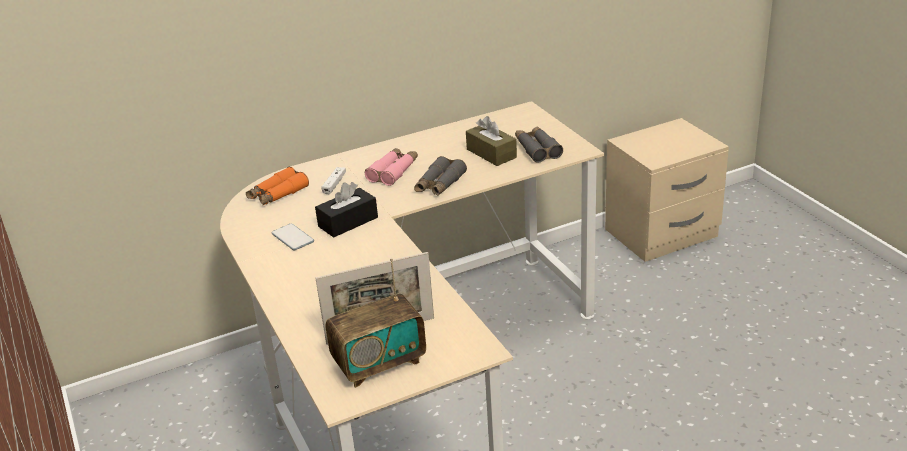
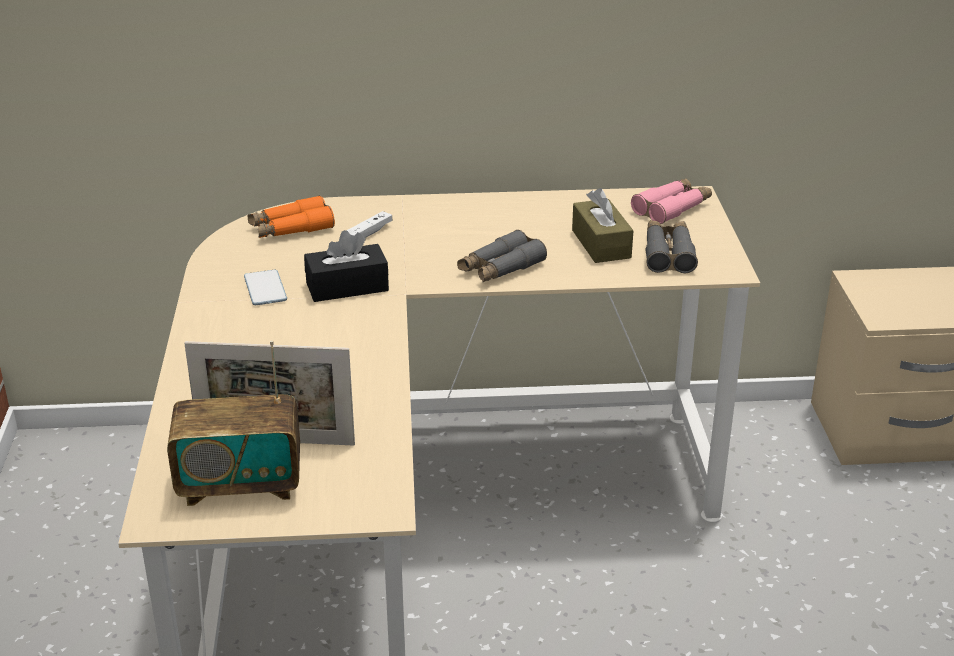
camera: 20 degrees right, 0 degrees up
(393, 171) = (454, 236): pink binoculars -> pink binoculars (672, 208)

